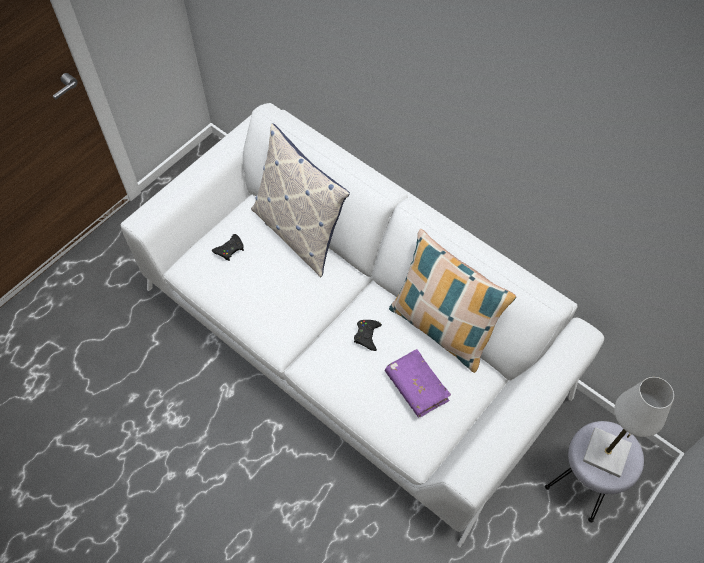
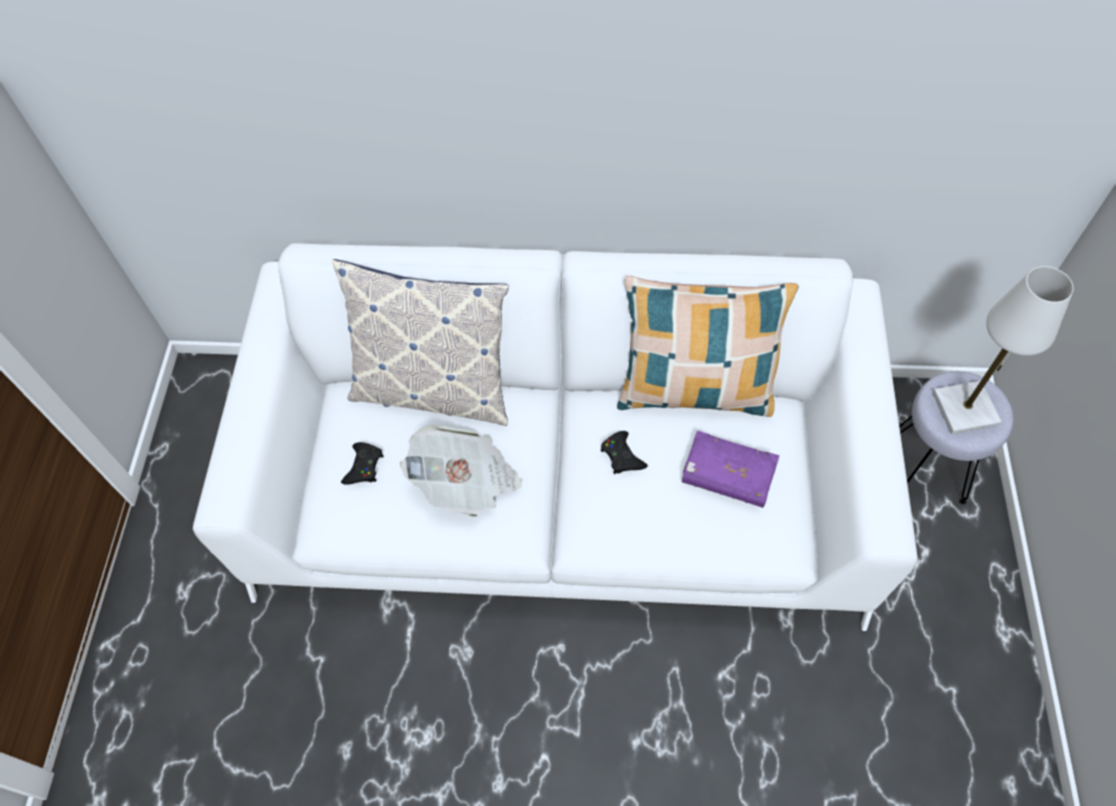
camera: 35 degrees left, 0 degrees up
(273, 293) = (466, 482): none -> newspaper

